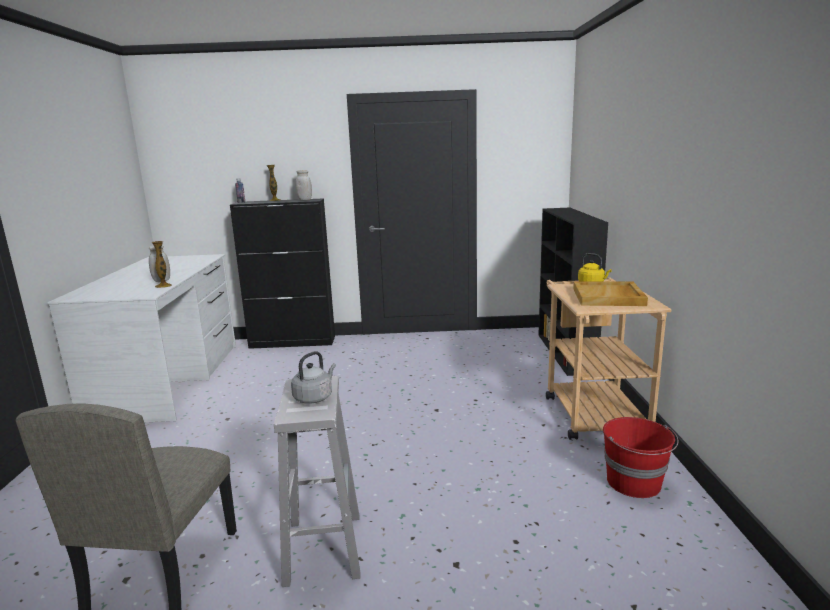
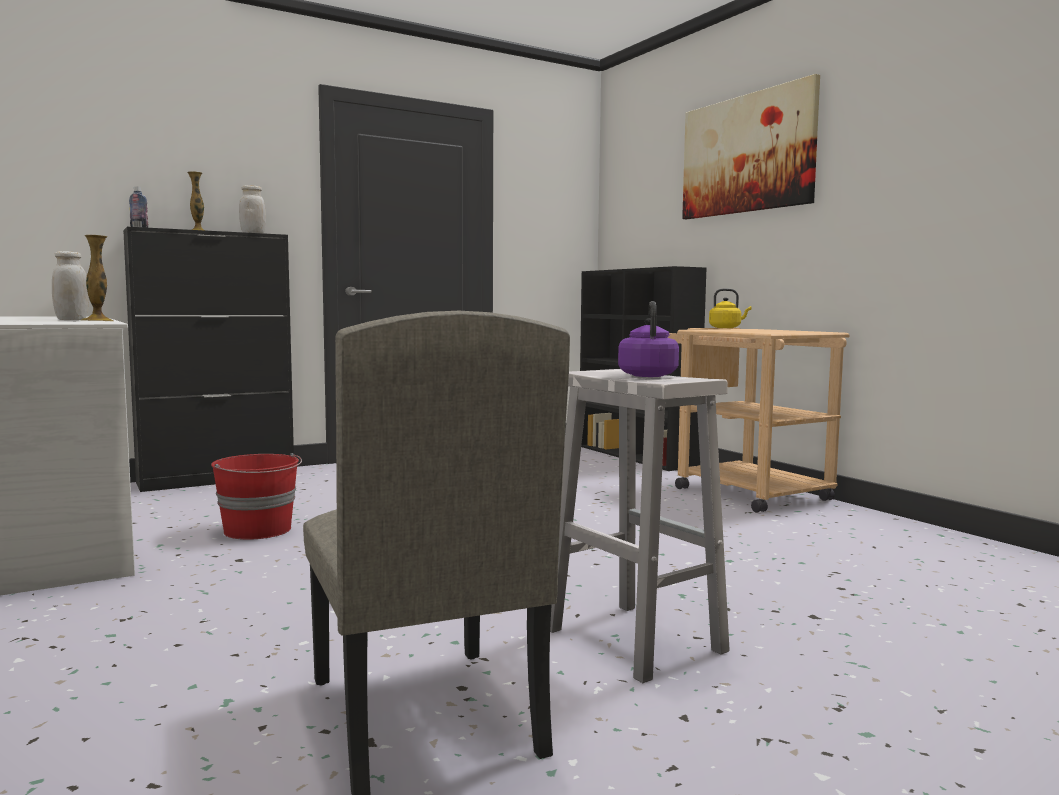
camera: 30 degrees left, 10 degrees down
(314, 397) = (647, 375): grey kettle -> purple kettle
(608, 297) = (770, 331): beige tray -> none
(634, 483) = (872, 531): red bucket -> red bucket (259, 530)
(635, 132) = (747, 154): none -> picture

